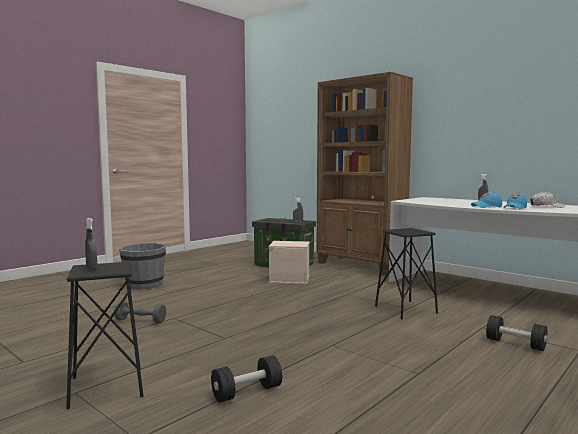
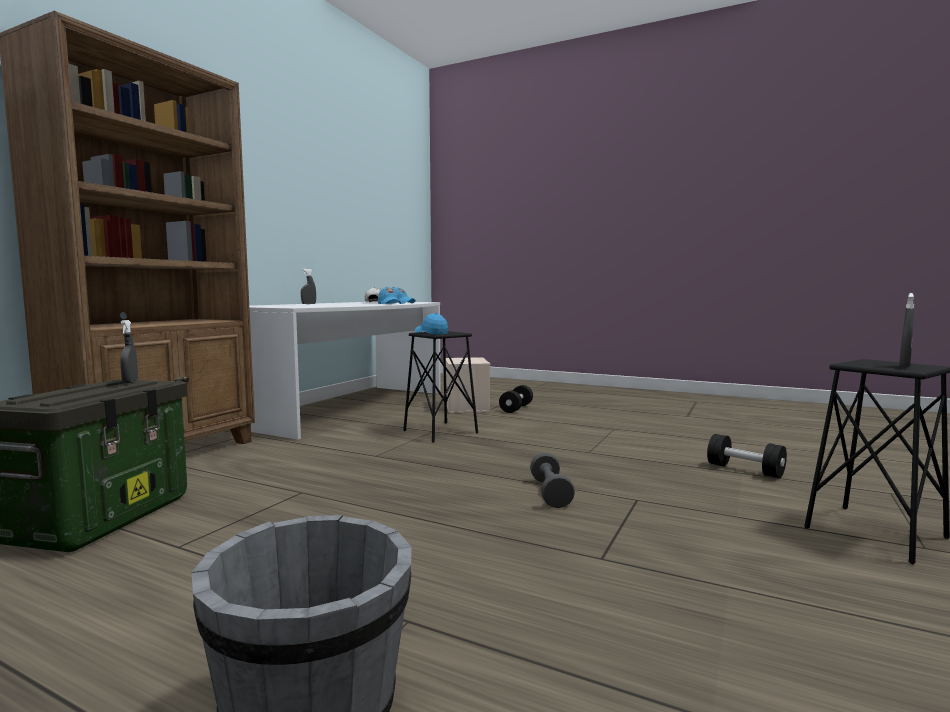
camera: 105 degrees left, 0 degrees up
(140, 321) = (657, 590): grey dumbbell -> grey dumbbell (550, 493)
(290, 279) = (266, 498): beige storage box -> beige storage box (465, 407)
(405, 229) = (431, 333): none -> blue cap

